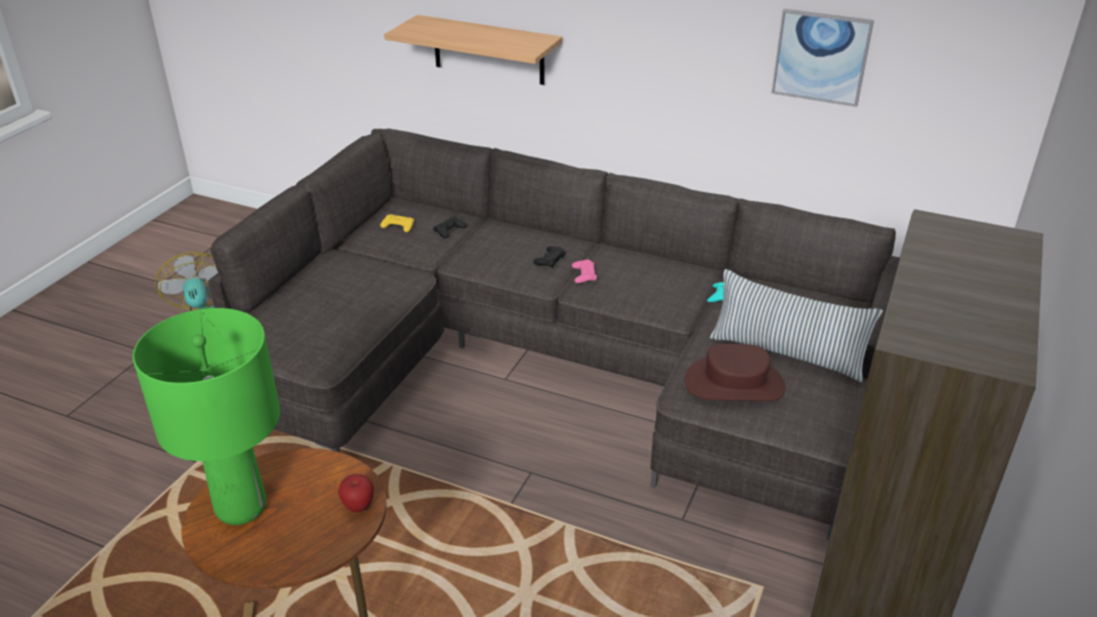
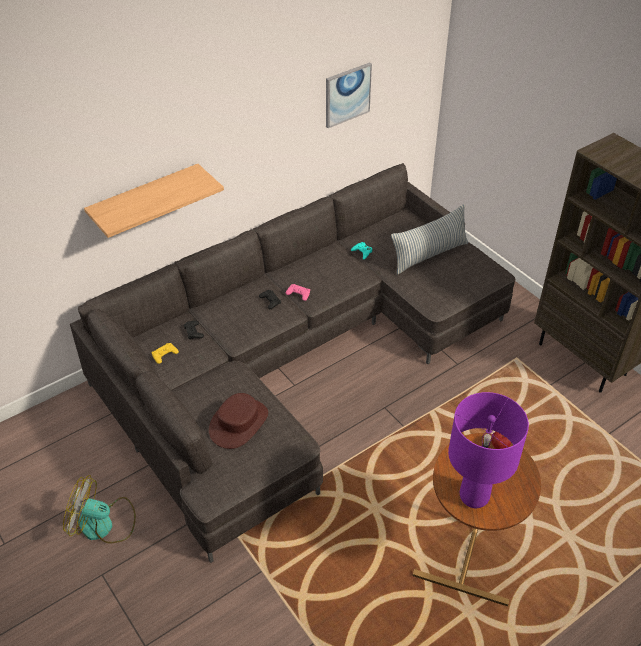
camera: 60 degrees left, 10 degrees up
(240, 507) = (474, 497): green table lamp -> purple table lamp
(734, 383) = (440, 284): brown hat -> brown hat (238, 423)

